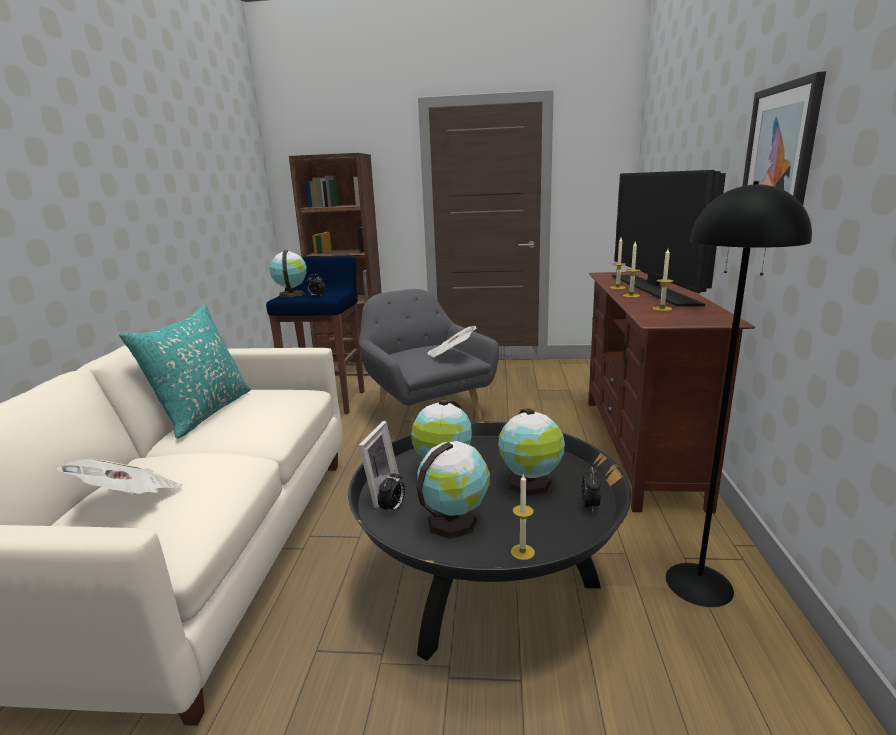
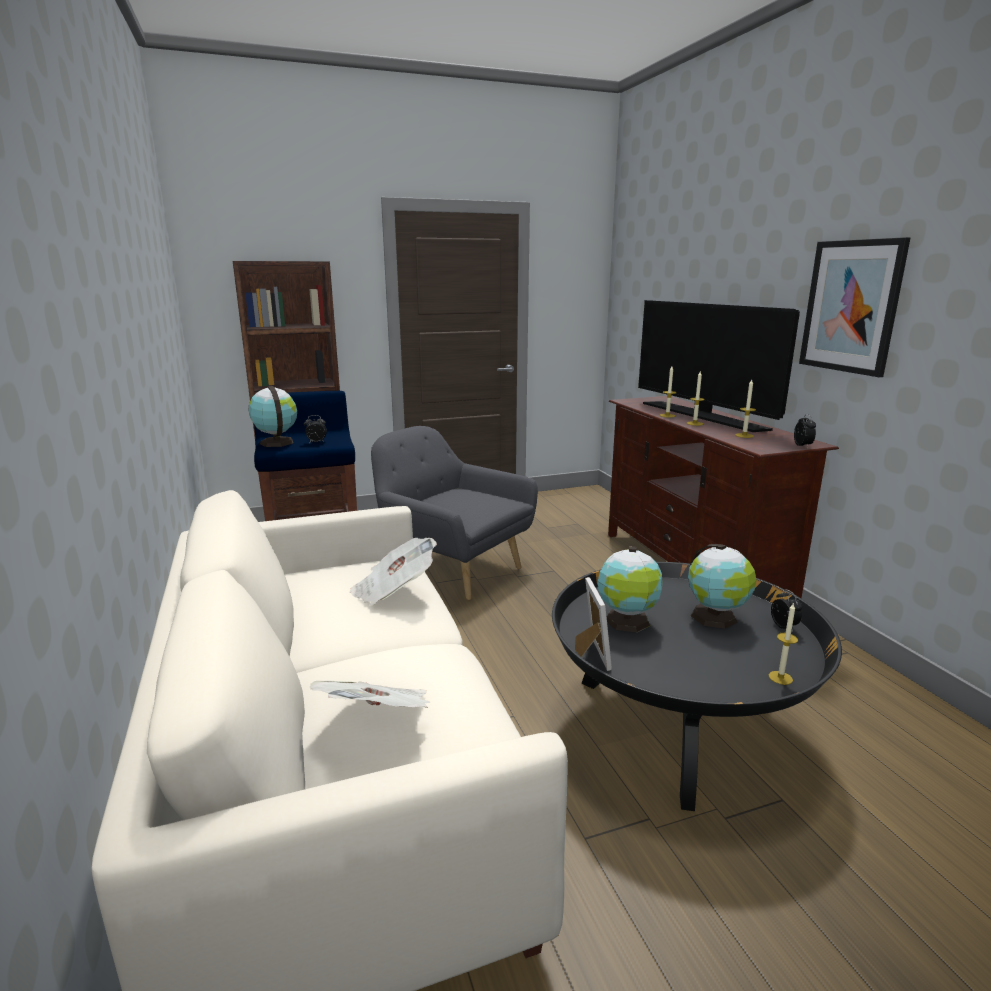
camera: 25 degrees left, 0 degrees up
(203, 412) = (306, 606): turquoise pillow -> none
(393, 509) = (626, 667): alarm clock -> alarm clock (803, 446)
(451, 354) = (490, 499): newspaper -> newspaper (394, 591)
(454, 521) = (694, 665): globe -> none
(699, 583) = (836, 680): black floor lamp -> none

